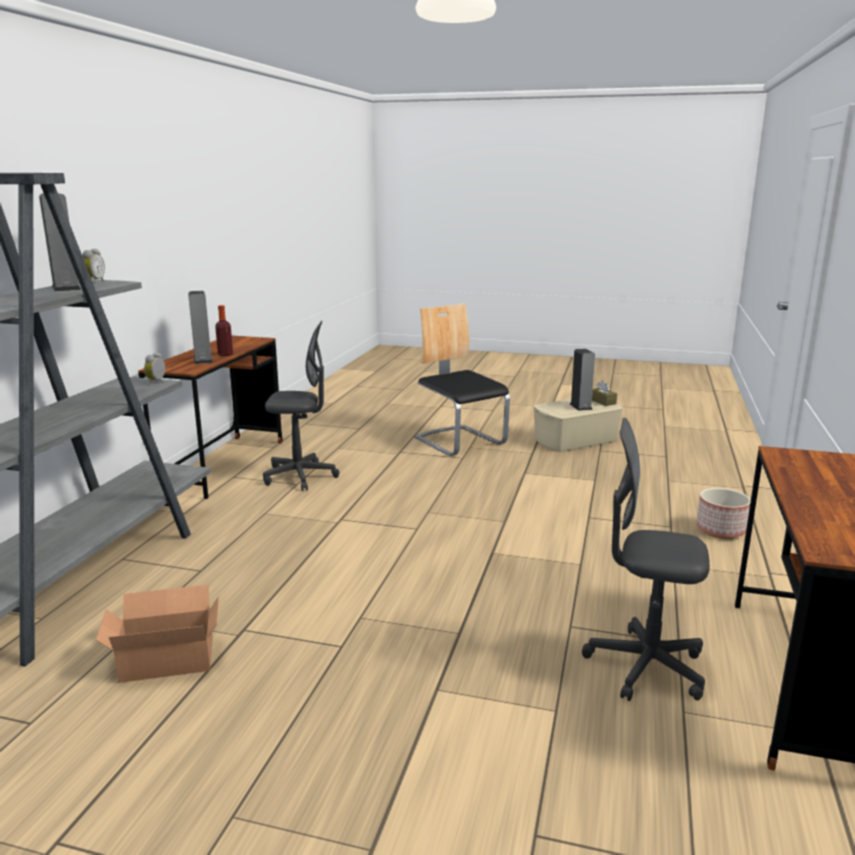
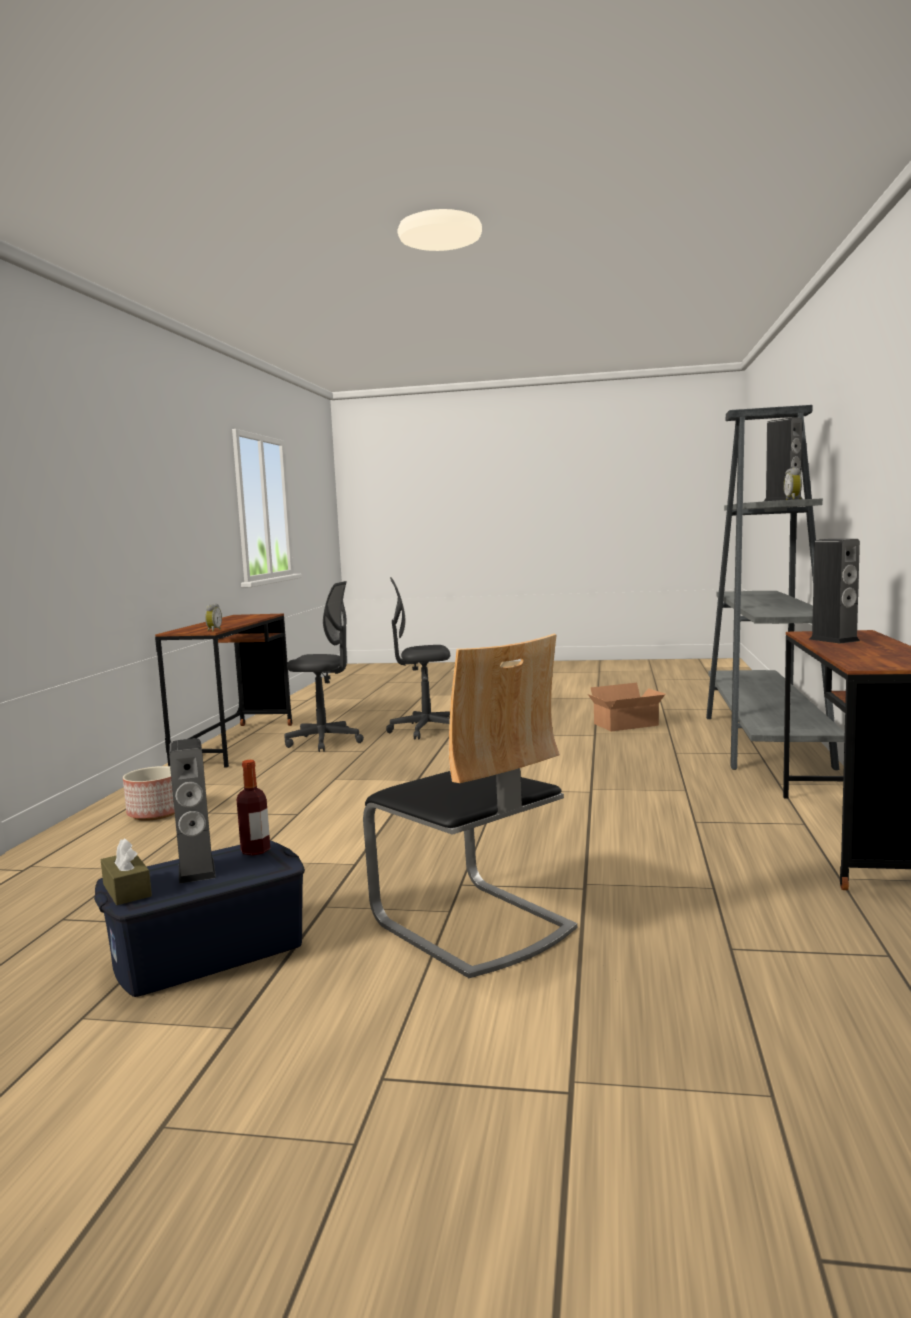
camera: 175 degrees right, 10 degrees down
(157, 382) = (774, 614): alarm clock -> alarm clock (213, 630)
(225, 354) = (830, 646): bottle -> bottle (255, 851)
(300, 476) = (705, 831): grey office chair -> grey office chair (425, 730)
(575, 440) = (209, 951): beige storage box -> blue storage box

